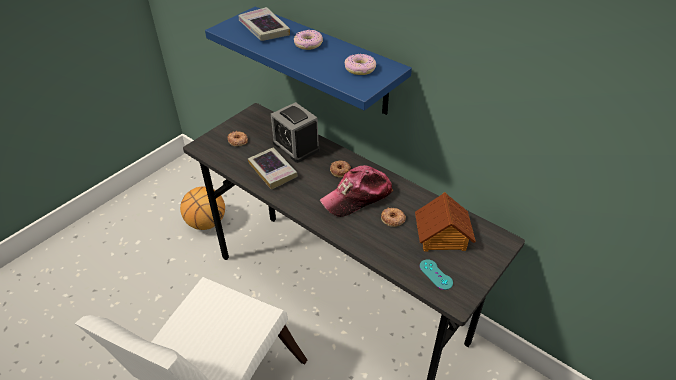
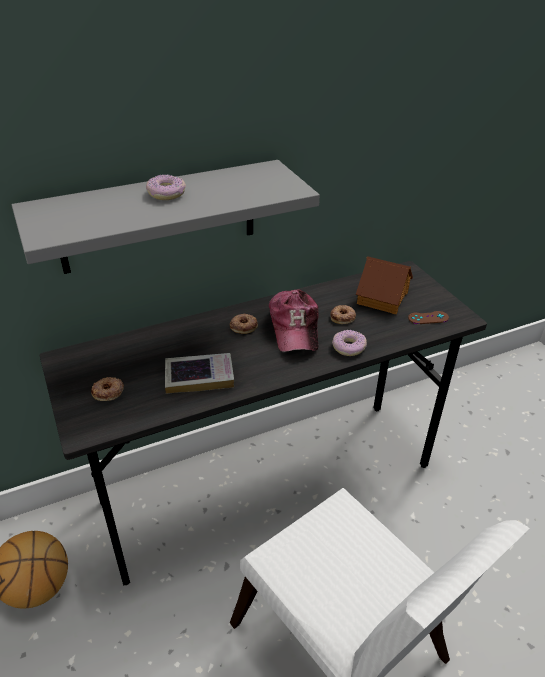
camera: 65 degrees left, 5 degrees down
(264, 29) = (89, 210): book -> none
(296, 146) = (170, 345): alarm clock -> none
(327, 61) = (159, 217): blue shelf -> grey shelf
(360, 69) = (255, 181): donut -> donut (348, 347)
(435, 274) = (428, 318): turquoise game controller -> brown game controller

